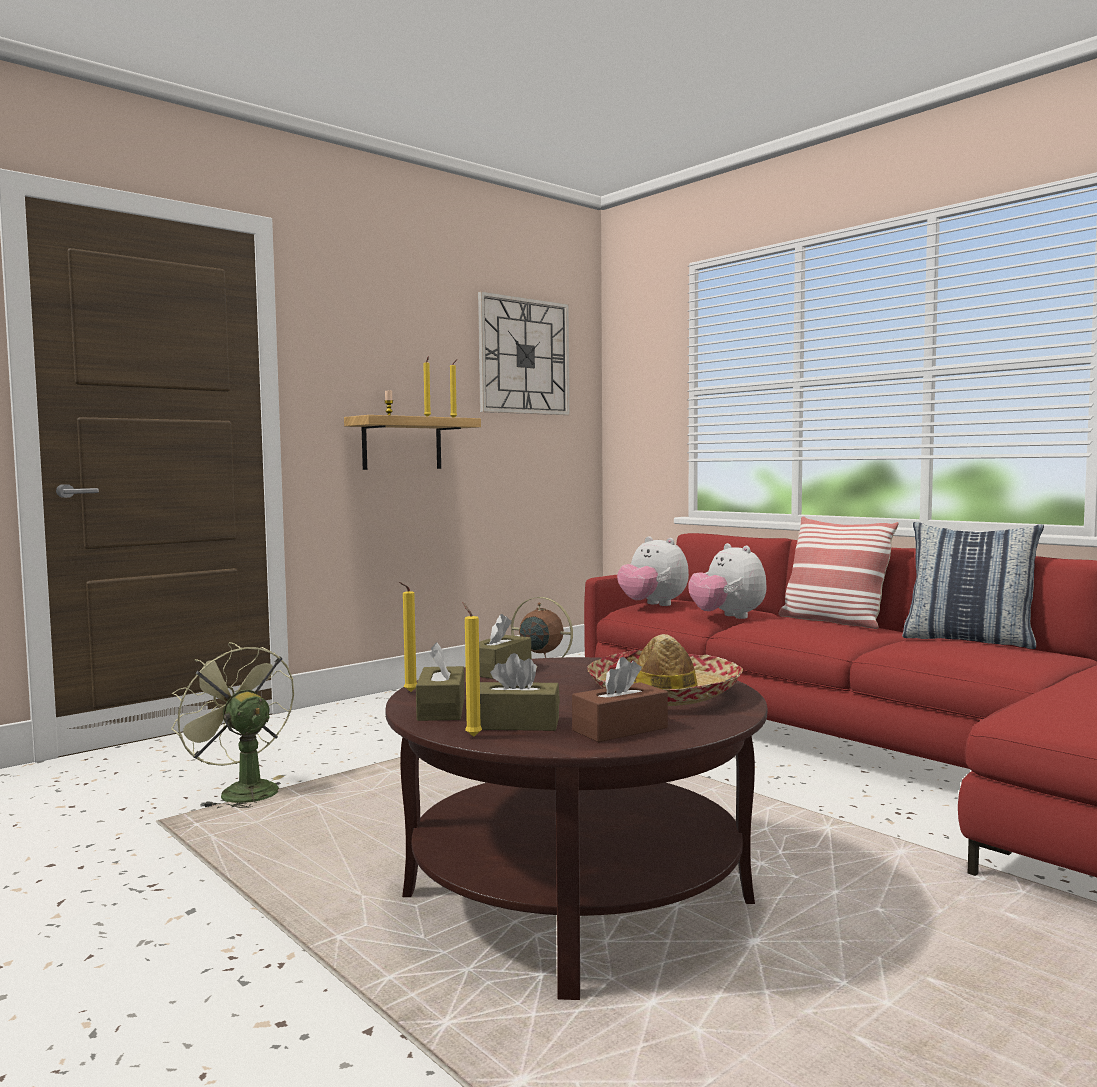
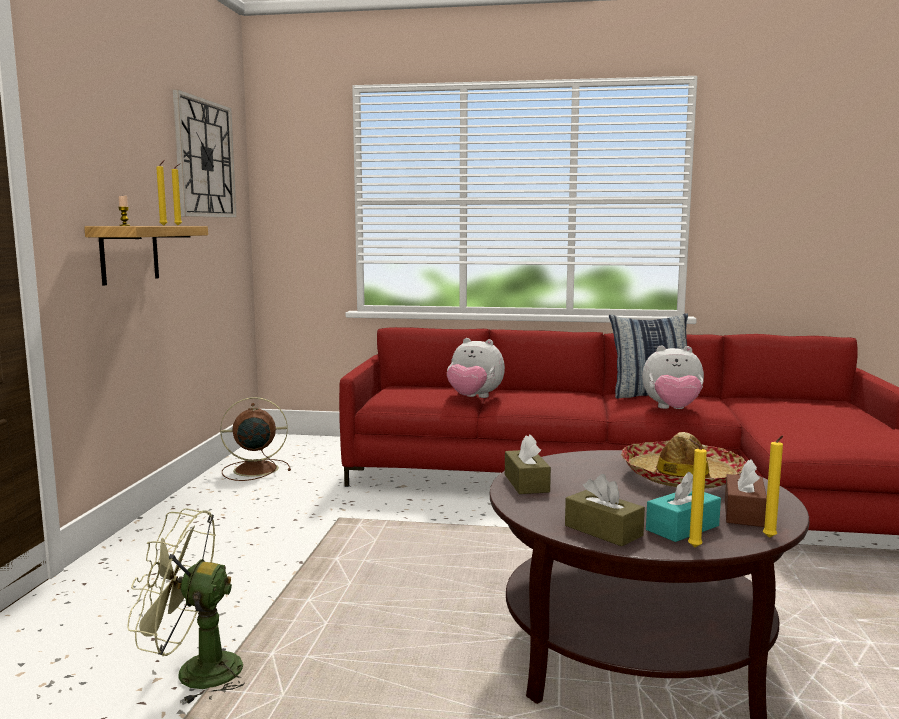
camera: 40 degrees left, 5 degrees up
(409, 692) = (533, 522): yellow candle -> yellow candle (770, 538)
(515, 723) = (682, 528): brown tissue box -> turquoise tissue box
(652, 605) = (399, 395): plush toy -> plush toy (672, 410)
(833, 621) = (546, 391): pillow -> none

